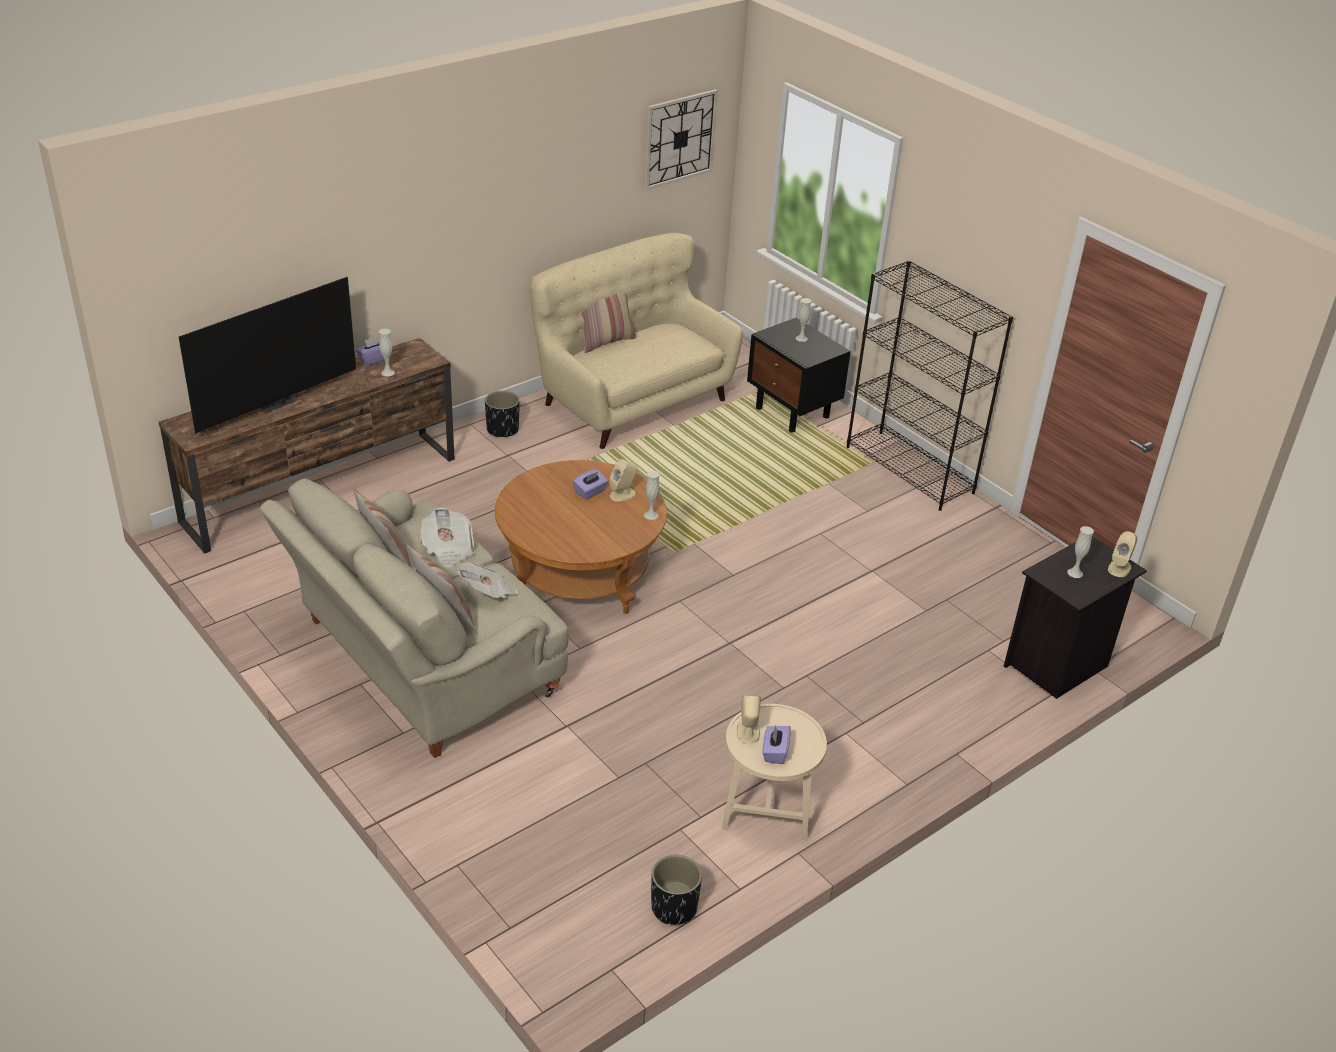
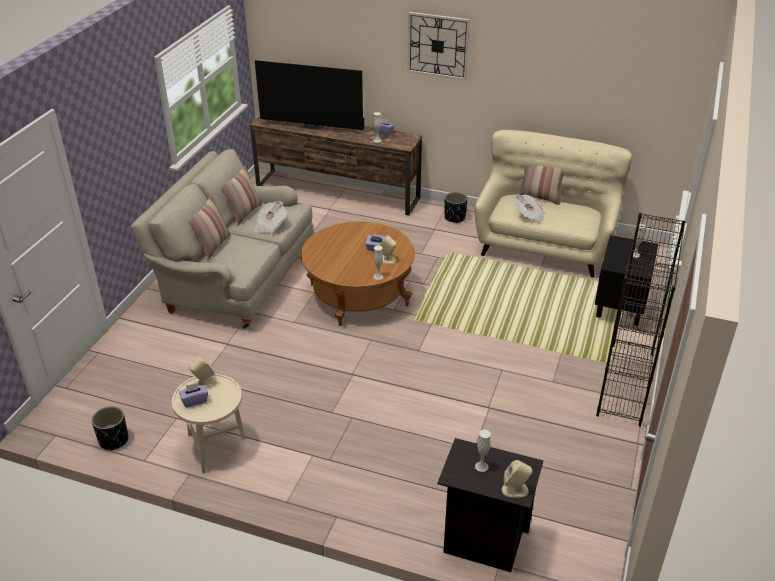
camera: 60 degrees right, 0 degrees up
(488, 593) = (244, 250): newspaper -> newspaper (529, 216)
(679, 139) = (650, 82): wall clock -> wall clock (438, 45)

